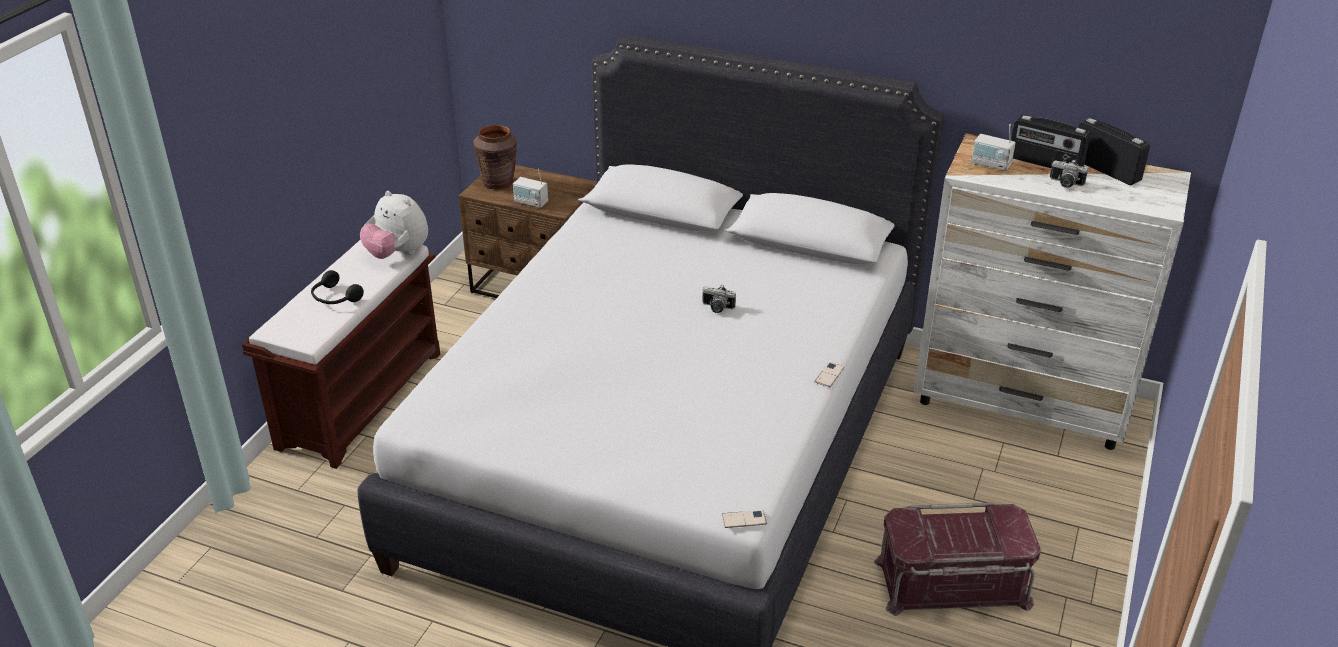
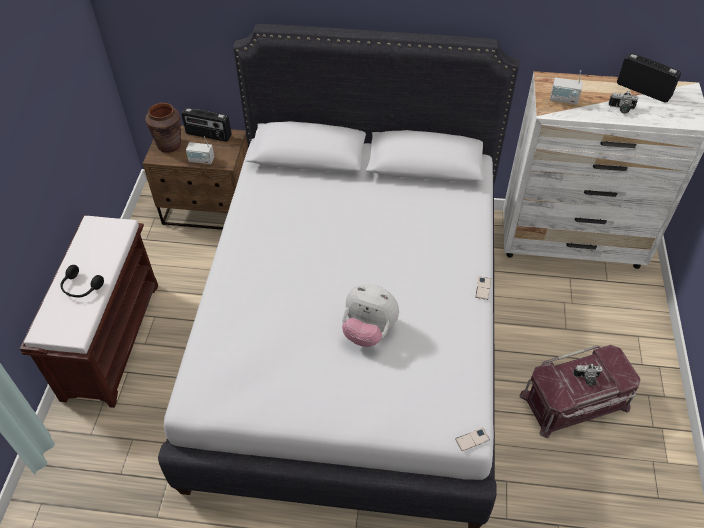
camera: 15 degrees left, 15 degrees up
(398, 254) = (116, 232): plush toy -> plush toy (368, 331)
(717, 308) = (381, 242): camera -> camera (586, 379)
(1044, 163) = (600, 91): radio -> radio (208, 135)

